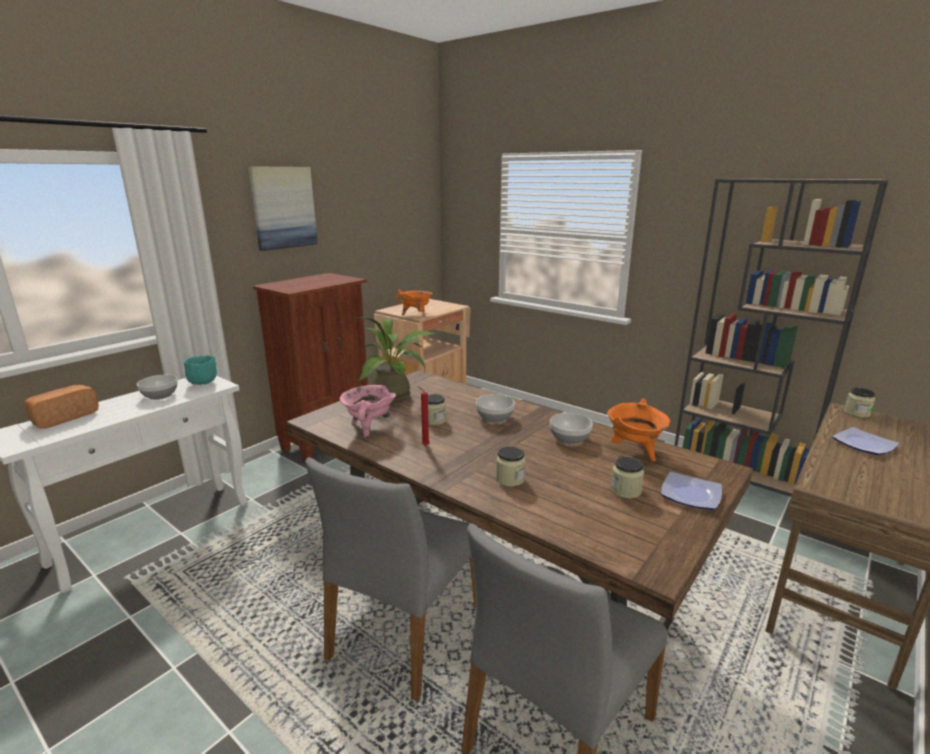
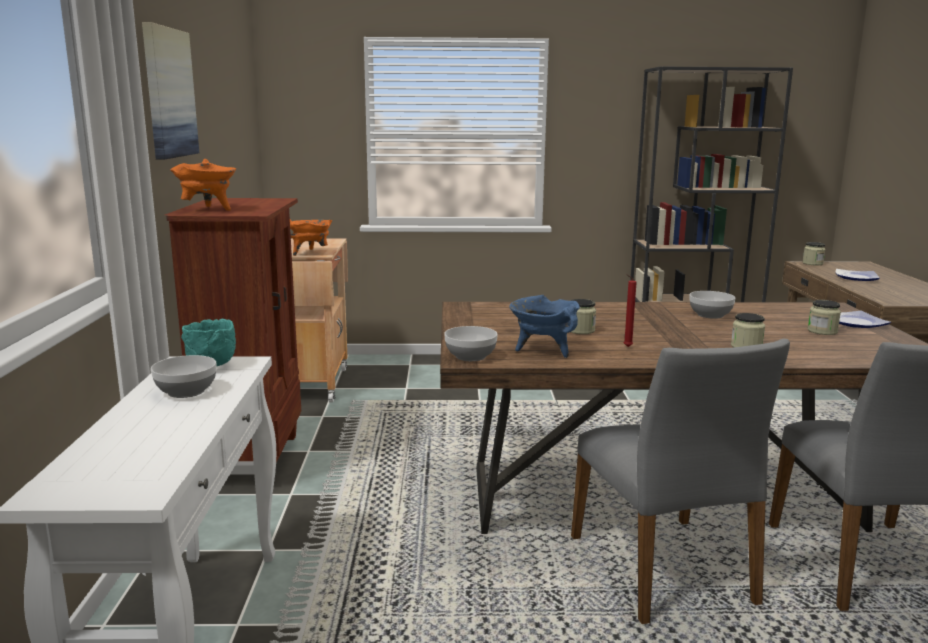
camera: 40 degrees left, 5 degrees down
(63, 417) = (100, 450): bread -> none
(369, 429) = (543, 350): pink cooking pot -> blue cooking pot
(396, 396) = (489, 323): potted plant -> none
(494, 418) = (621, 317): bowl -> bowl (470, 356)
(634, 452) = (767, 311): orange cooking pot -> orange cooking pot (208, 209)

